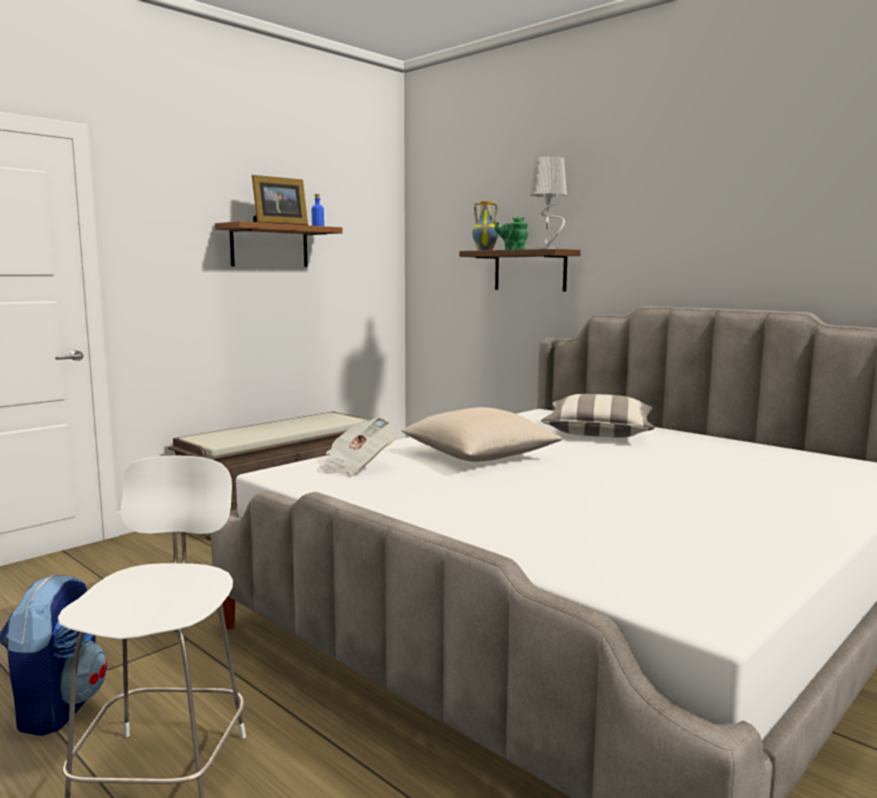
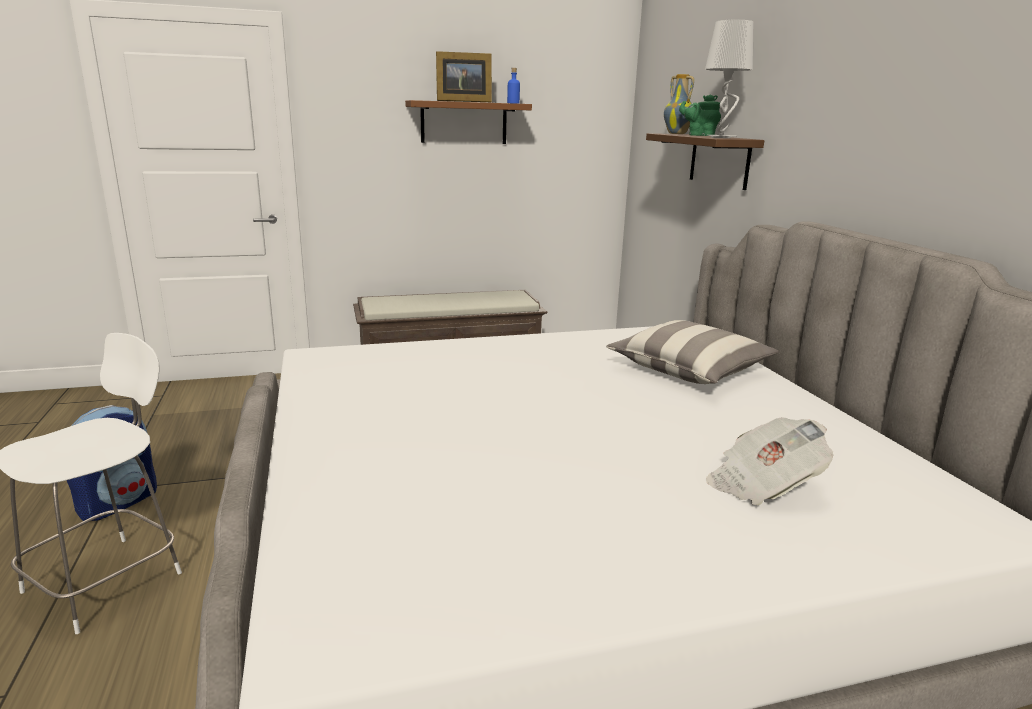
camera: 30 degrees right, 10 degrees up
(356, 467) = (380, 362): newspaper -> newspaper (762, 485)
(479, 456) = (507, 374): beige pillow -> none

